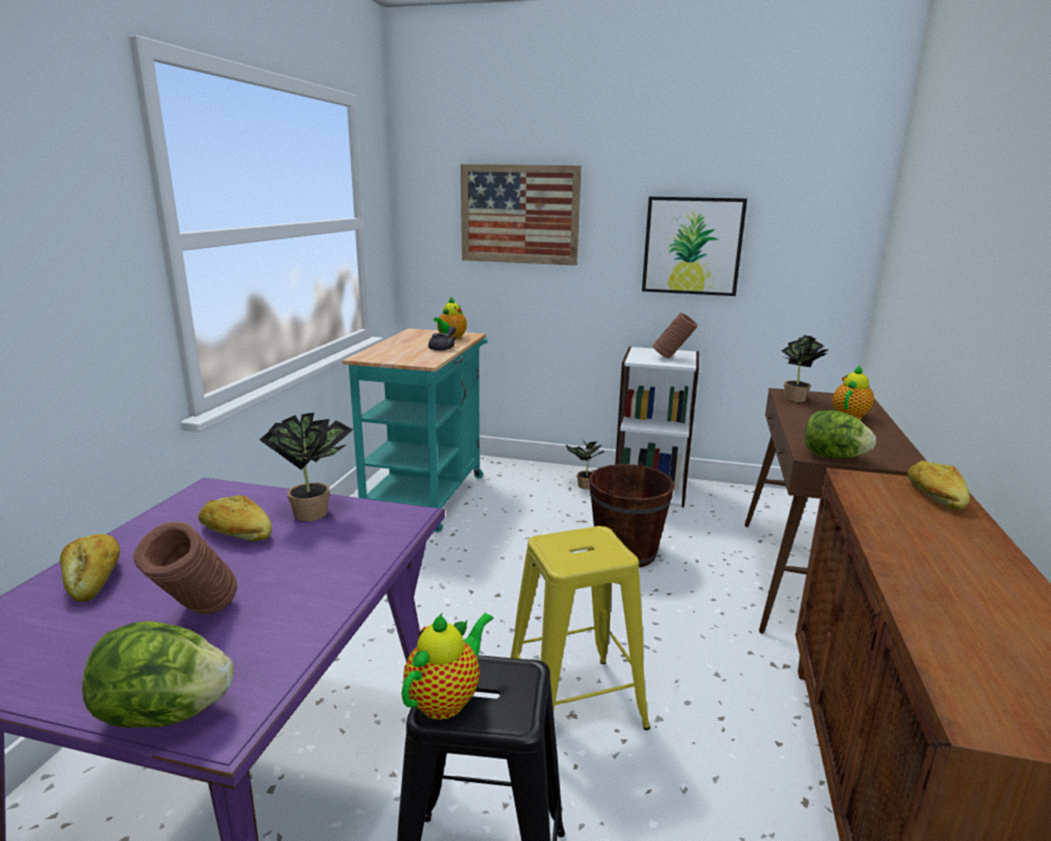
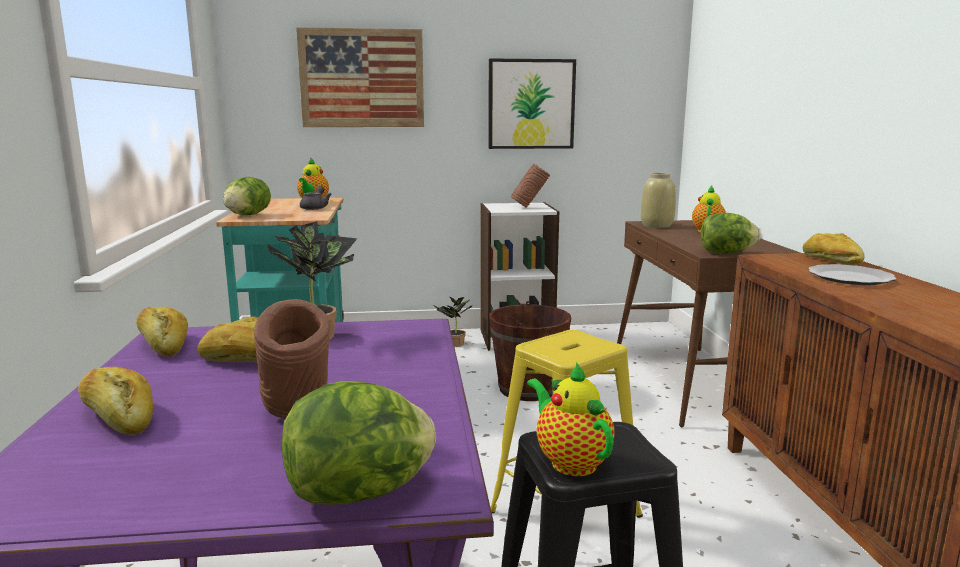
camera: 20 degrees left, 5 degrees down
(197, 500) = (165, 344): none -> bread
(376, 353) = (247, 215): none -> lettuce
(446, 699) = (570, 461): teapot -> teapot turned 45 degrees counterclockwise
(797, 399) = (656, 225): potted plant -> beige vase
(924, 531) = (850, 278): none -> plate

